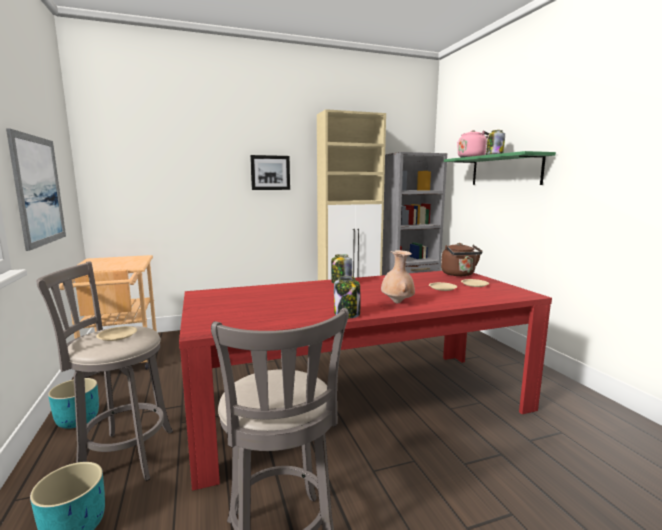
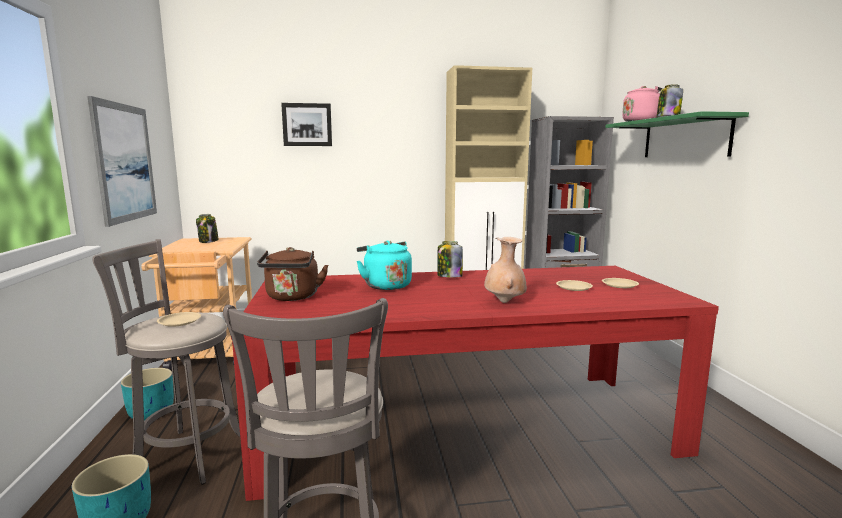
camera: 10 degrees right, 0 degrees up
(270, 172) = (389, 143): picture -> picture (307, 125)
(293, 293) = (385, 285): none -> turquoise kettle
(347, 314) = (435, 312): jar -> jar (208, 241)
(459, 274) = (606, 272): brown kettle -> brown kettle (292, 297)

